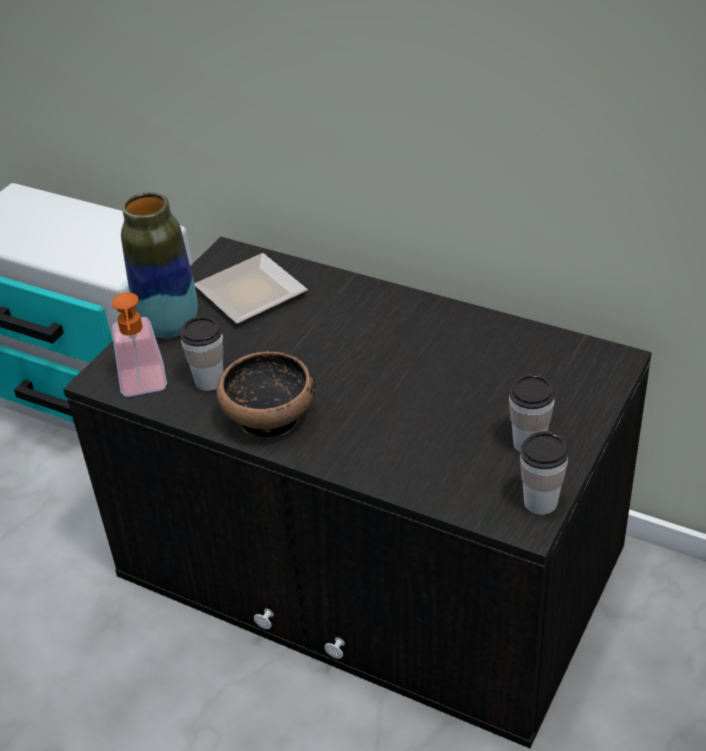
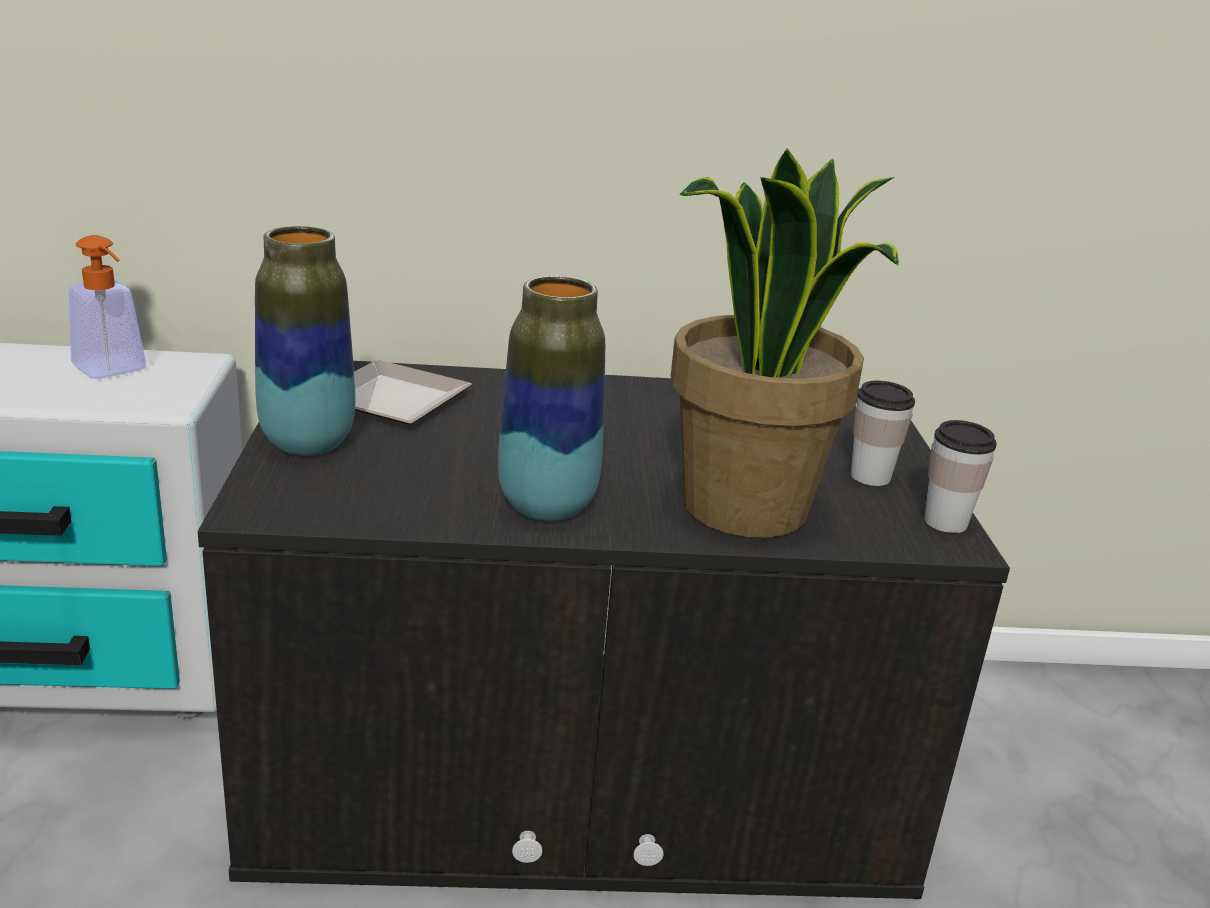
camera: 35 degrees left, 15 degrees down
(144, 388) = (332, 508): soap dispenser -> soap dispenser (114, 372)
(209, 381) = (423, 486): cup -> none
(270, 417) = (547, 506): bowl -> vase
(402, 452) = (747, 509): none -> potted plant

